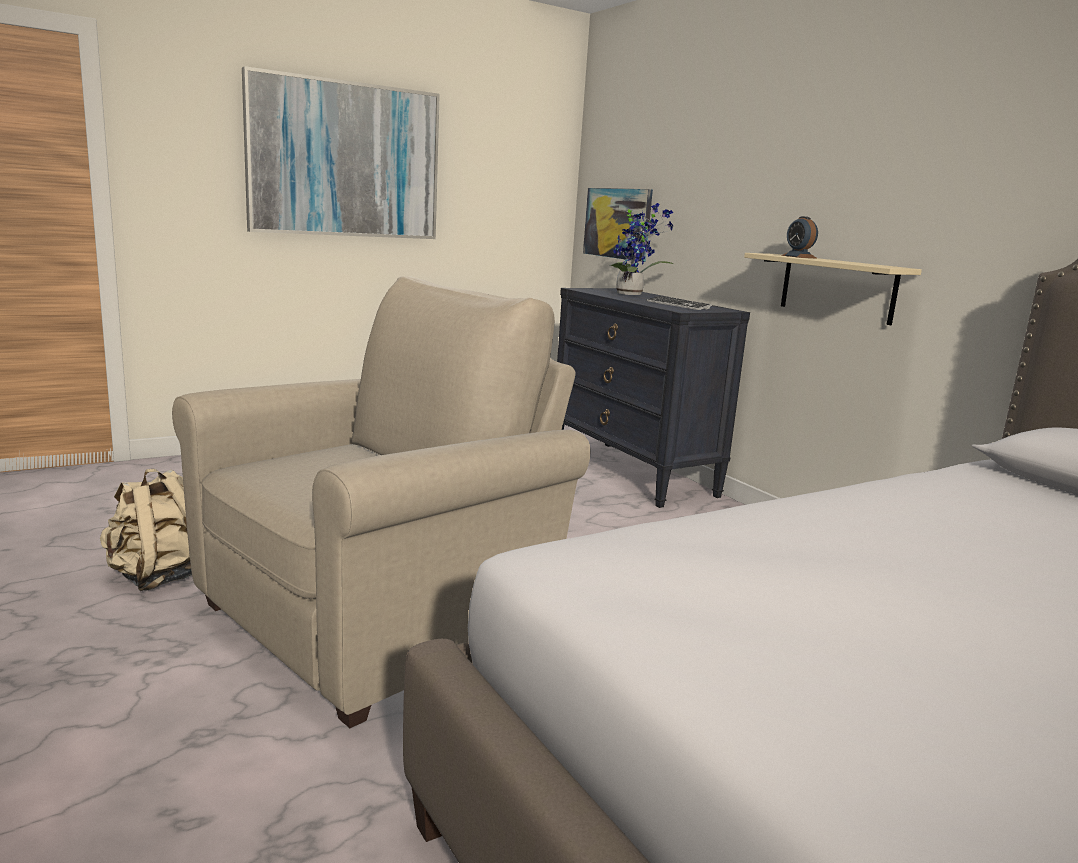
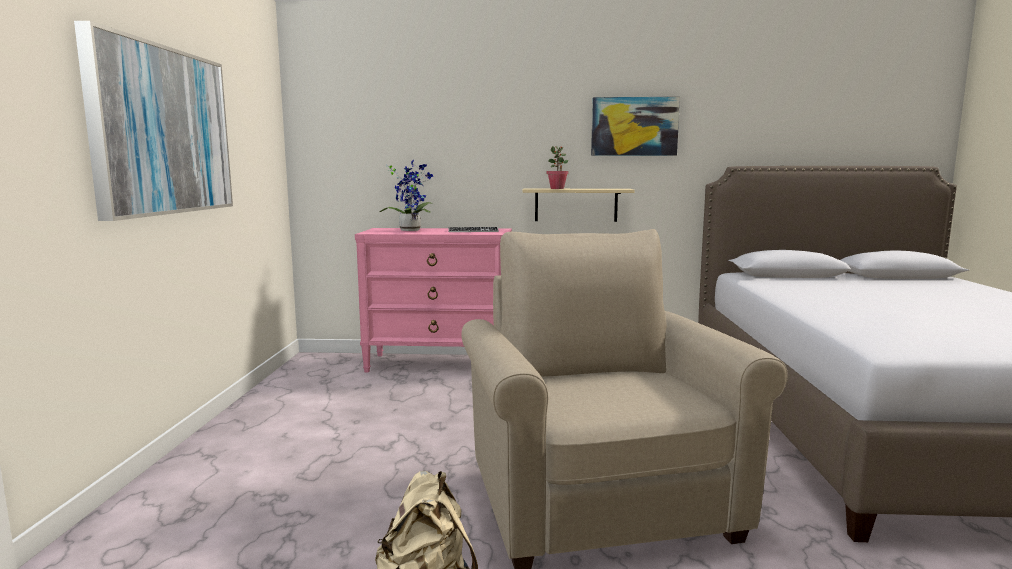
camera: 55 degrees left, 5 degrees down
(617, 223) = (351, 177): picture -> picture (634, 126)
(632, 473) = (440, 364): black dresser -> pink dresser
(798, 257) = (557, 188): alarm clock -> potted plant

